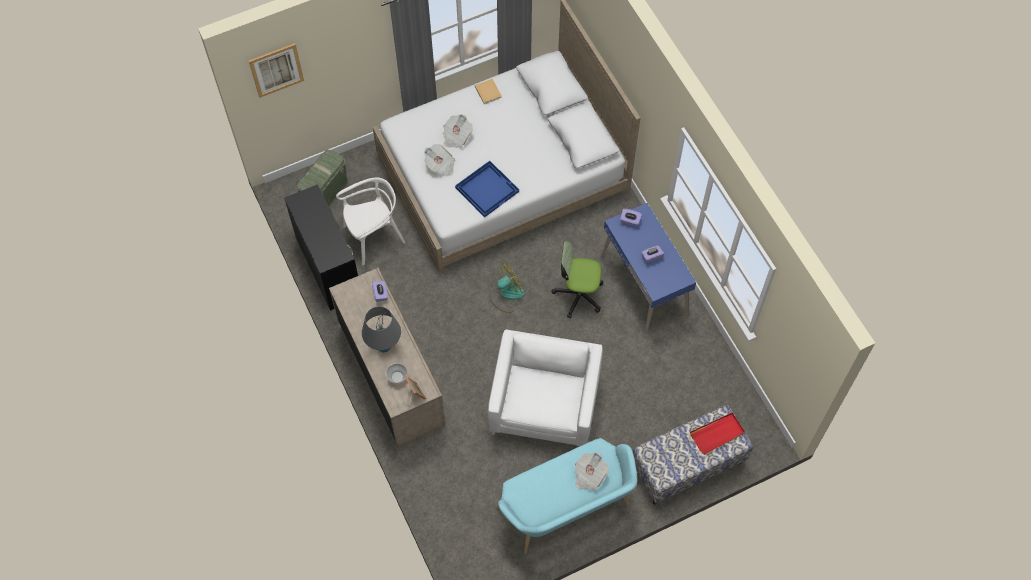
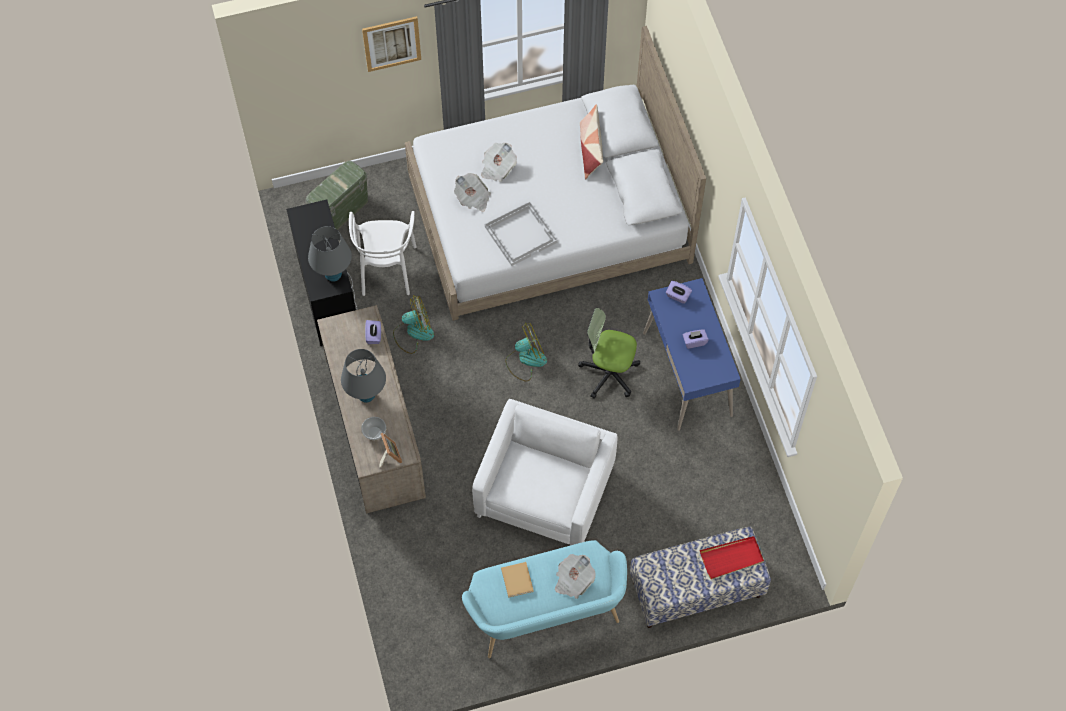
camera: 10 degrees right, 0 degrees up
(276, 70) = (297, 62): picture -> picture (391, 43)
(335, 248) = (333, 275): none -> grey table lamp
(374, 237) = (386, 269): white chair -> white chair turned 105 degrees clockwise
(407, 287) = (413, 332): none -> fan
(487, 91) = (544, 120): beige book -> beige book (517, 579)
(487, 189) = (521, 234): blue tray -> white tray
(531, 110) = (590, 150): none -> pillow

